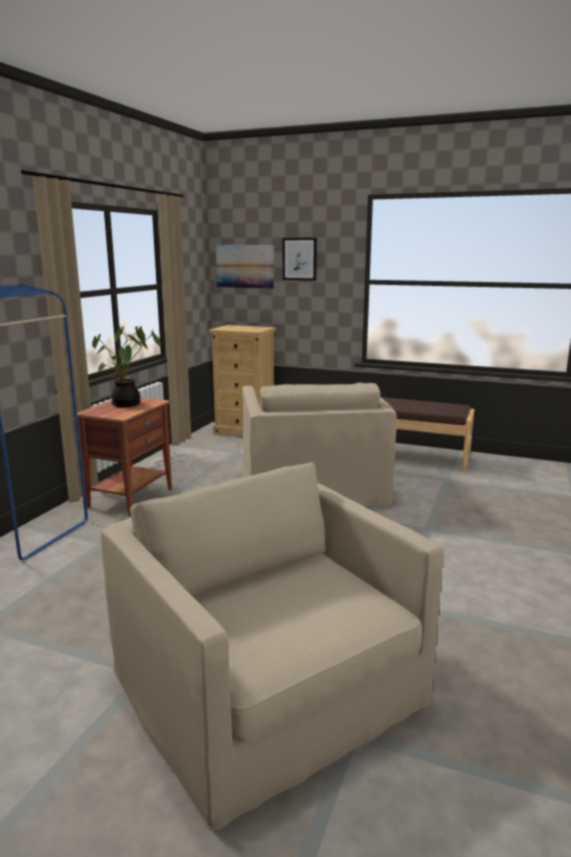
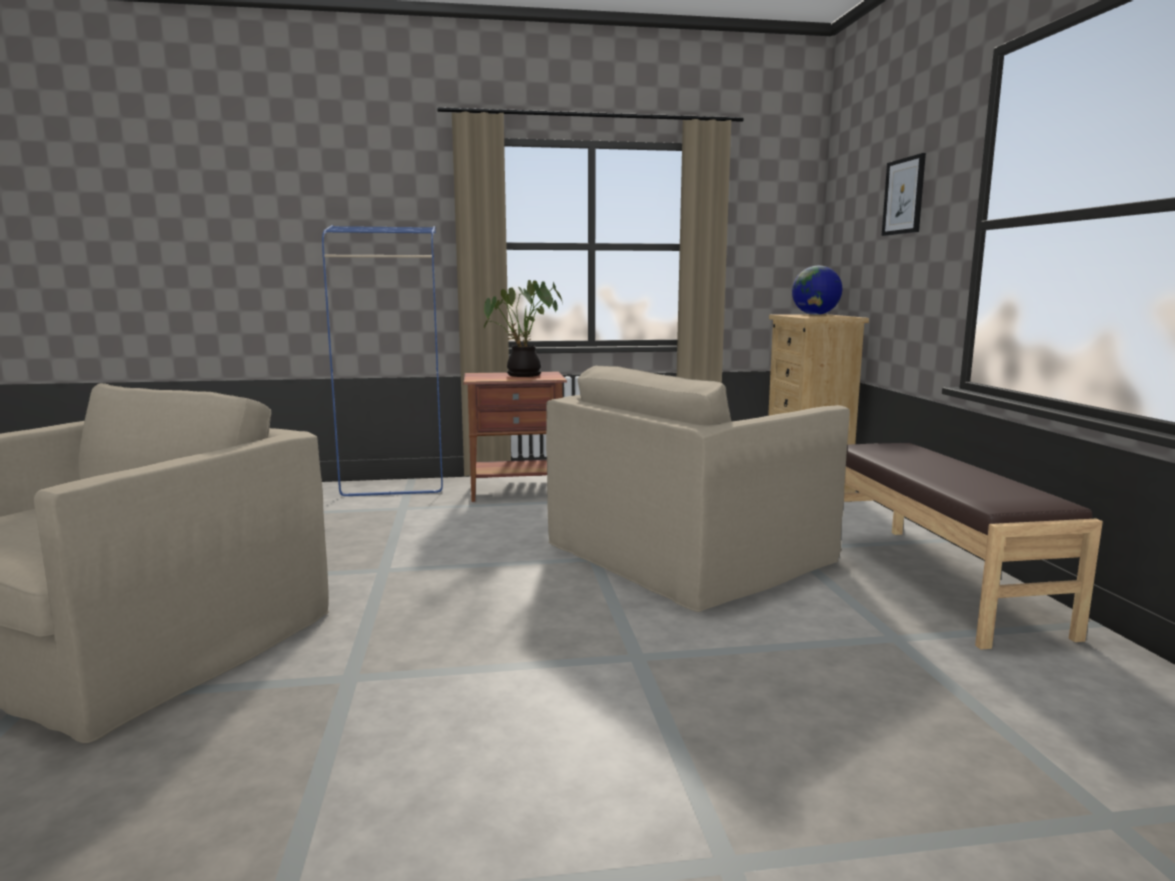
camera: 60 degrees right, 5 degrees down
(232, 327) = (815, 314): none -> globe
(244, 266) = (851, 219): picture -> none

